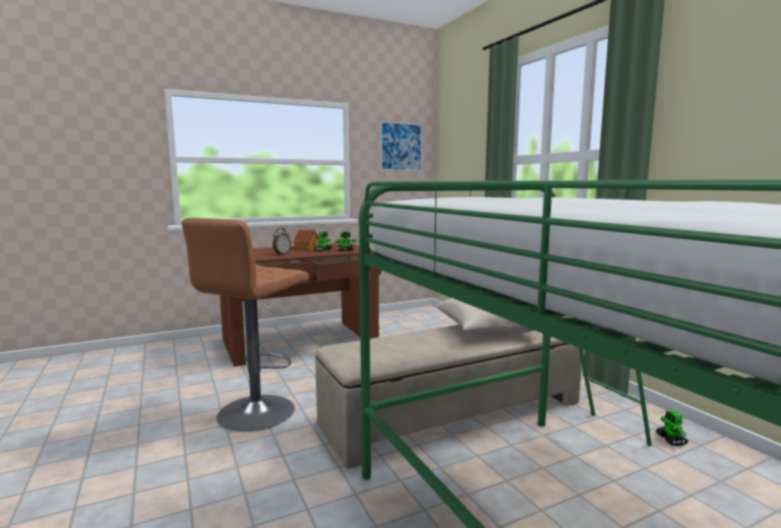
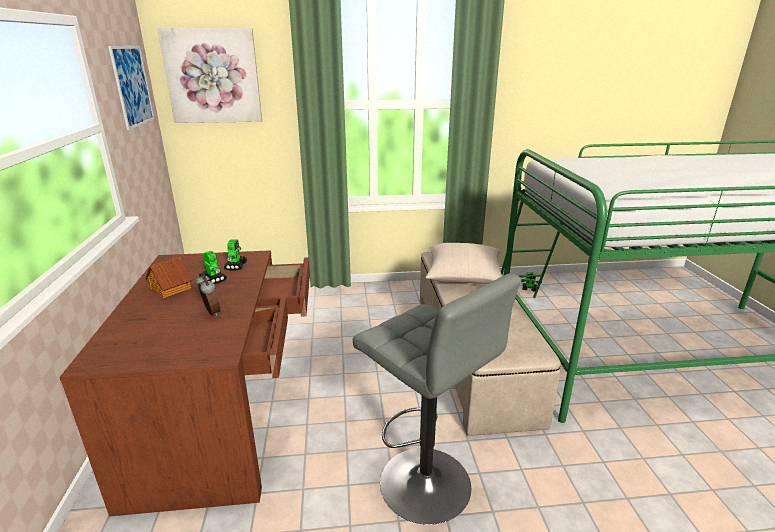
camera: 70 degrees left, 15 degrees up
(255, 413) = (425, 485): brown stool -> grey stool
(457, 141) = (213, 76): none -> picture

